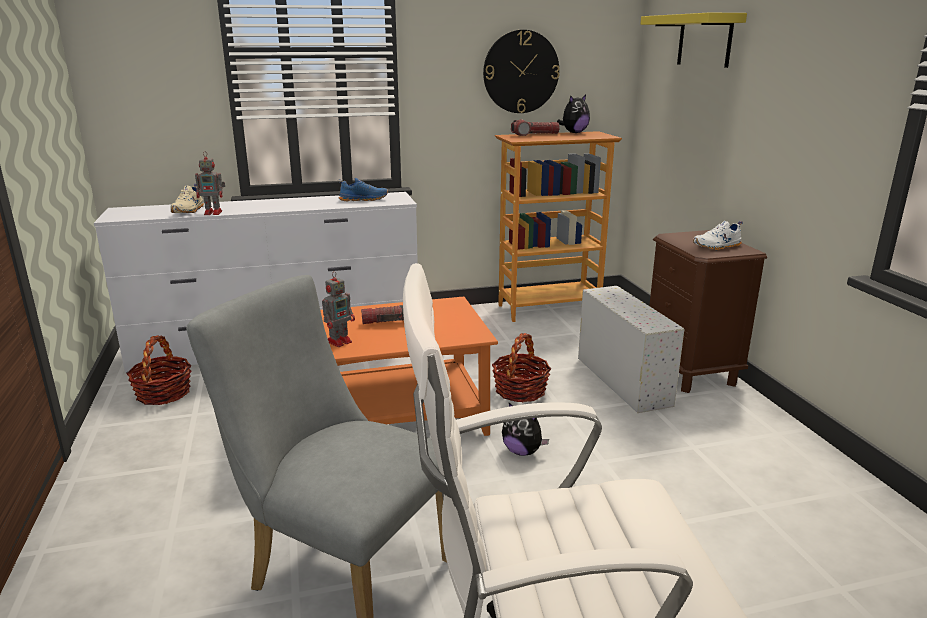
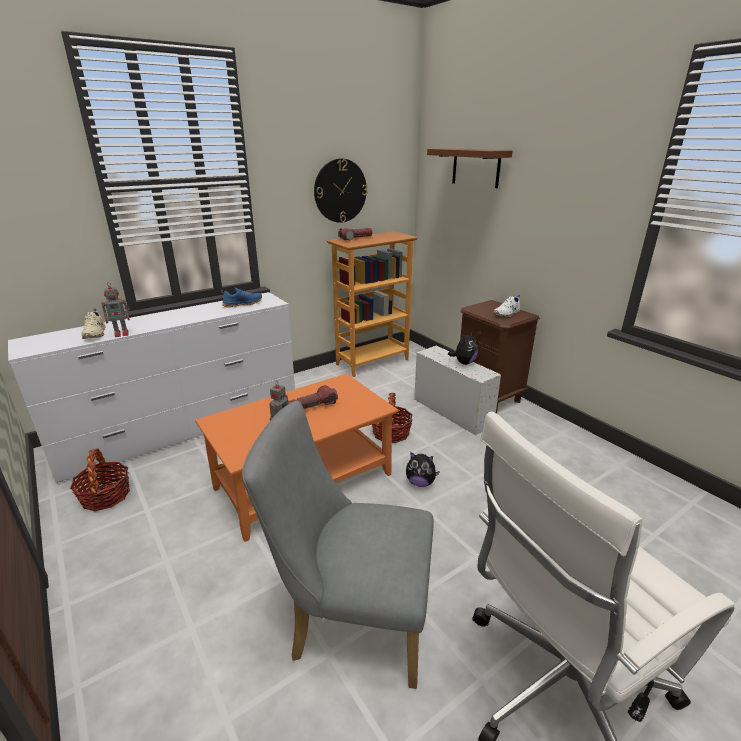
camera: 20 degrees left, 5 degrees up
(574, 133) = (380, 234): plush toy -> plush toy (464, 363)
(704, 40) = (476, 167): yellow shelf -> brown shelf

